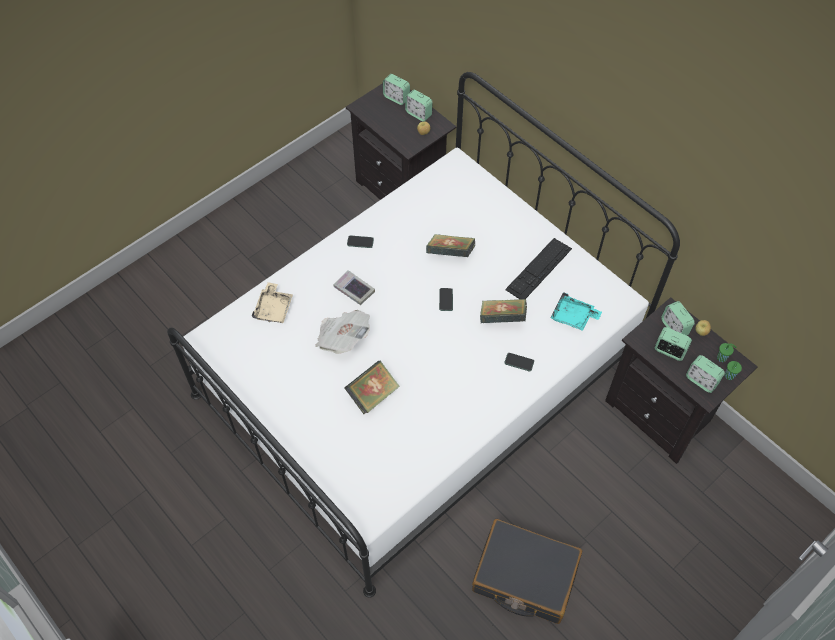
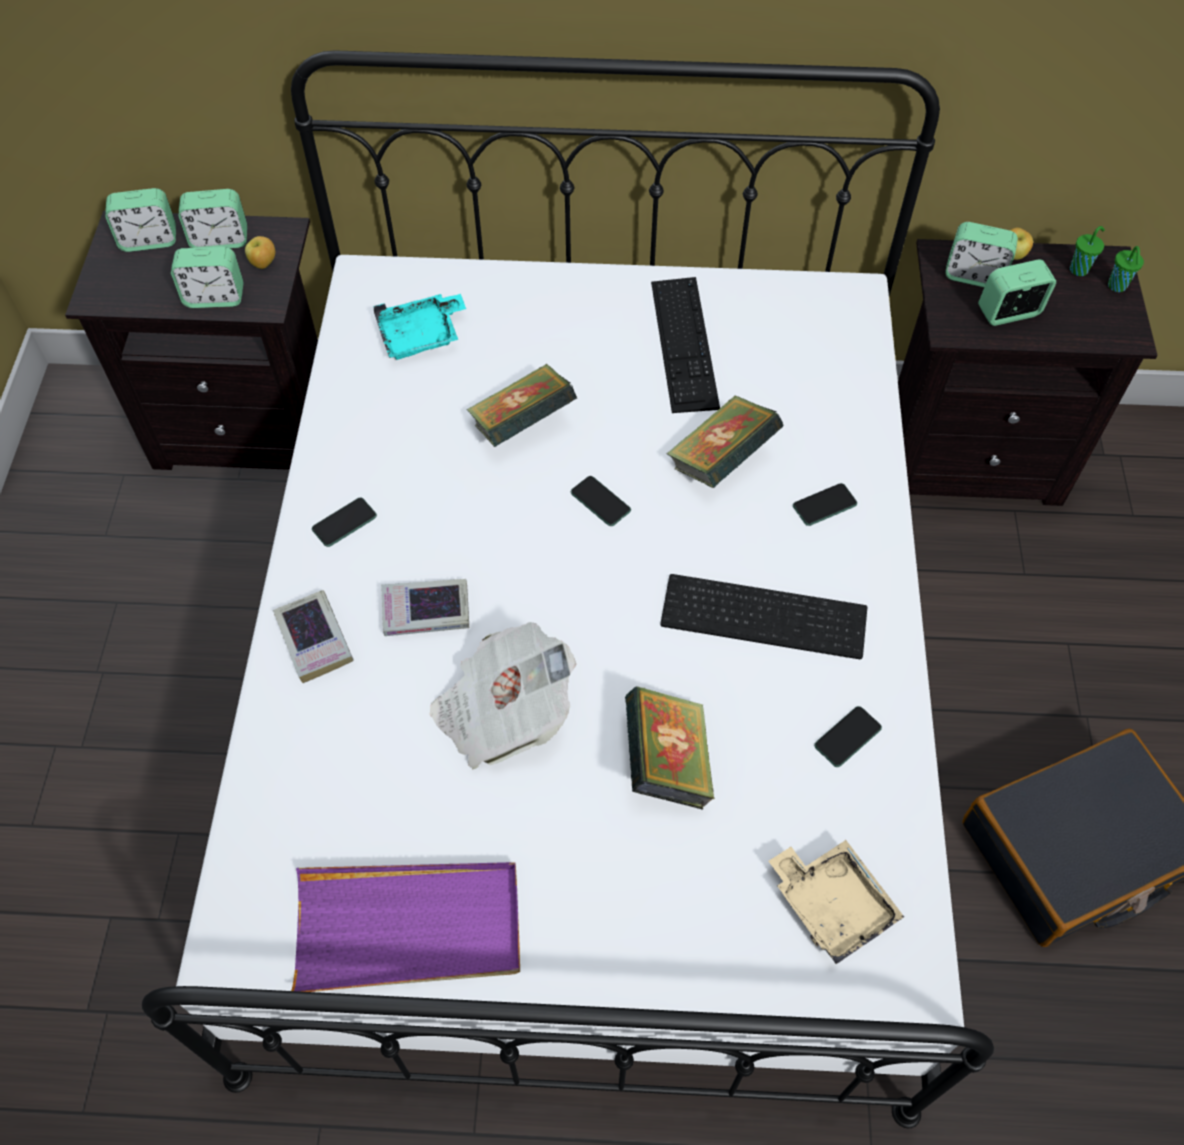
camera: 45 degrees left, 0 degrees up
(253, 374) = (409, 927): none -> purple tray
(274, 308) = (311, 770): beige tray -> beige tray (831, 903)
(314, 271) = (314, 639): none -> book
(435, 436) = (847, 737): none -> phone
(456, 379) = (766, 614): none -> keyboard
(573, 317) = (816, 374): turquoise tray -> turquoise tray (421, 336)
(701, 380) = (1095, 320): alarm clock -> alarm clock (215, 297)

